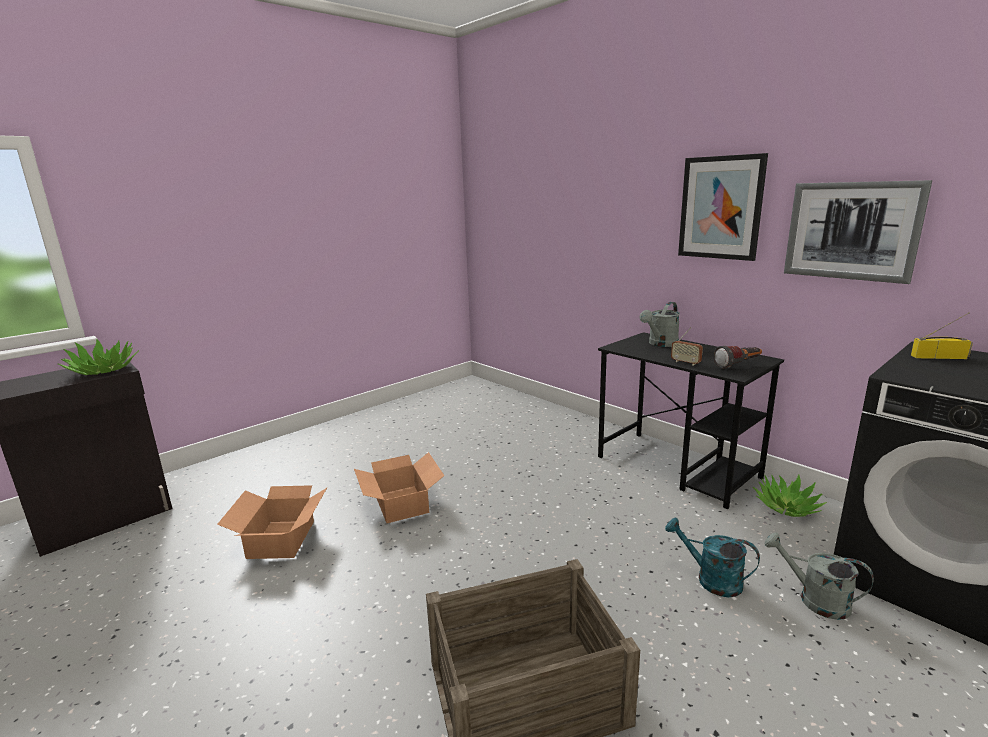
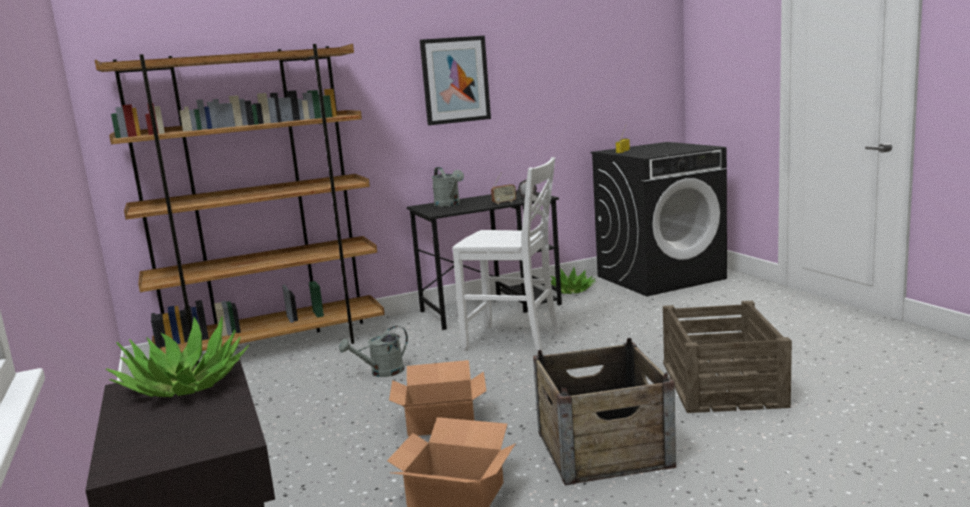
camera: 70 degrees left, 5 degrees down
(347, 605) = (602, 448): none -> crate
(519, 404) = (275, 349): none -> brown bookcase
(591, 501) = (513, 341): none -> white chair
(711, 579) = (635, 322): turquoise watering can -> none
(814, 599) = (665, 303): grey watering can -> grey watering can (381, 372)
(851, 231) = (544, 87): picture -> none

